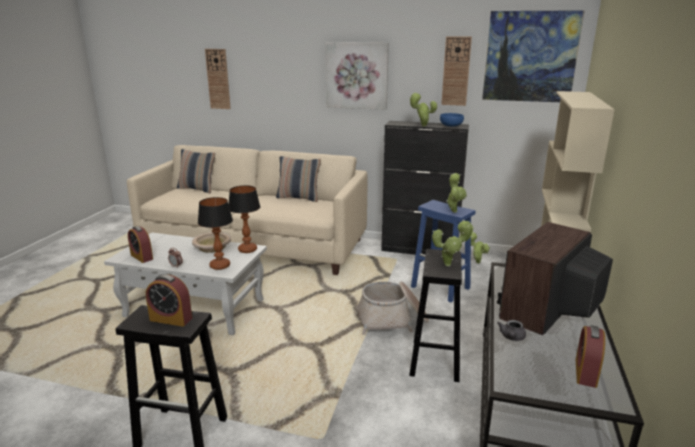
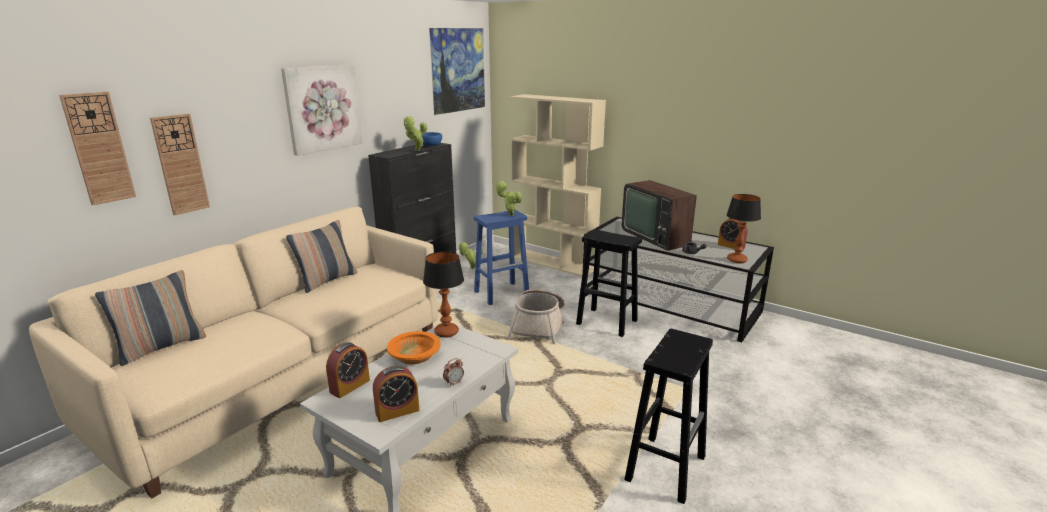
camera: 70 degrees left, 0 degrees up
(171, 319) = (678, 347): alarm clock -> alarm clock (350, 386)
(212, 247) = (414, 354): beige bowl -> orange bowl
(219, 266) = (478, 353): table lamp -> table lamp (736, 260)
(450, 264) = (615, 236): potted plant -> none
(456, 71) = (412, 90): wall clock -> wall clock (180, 164)

